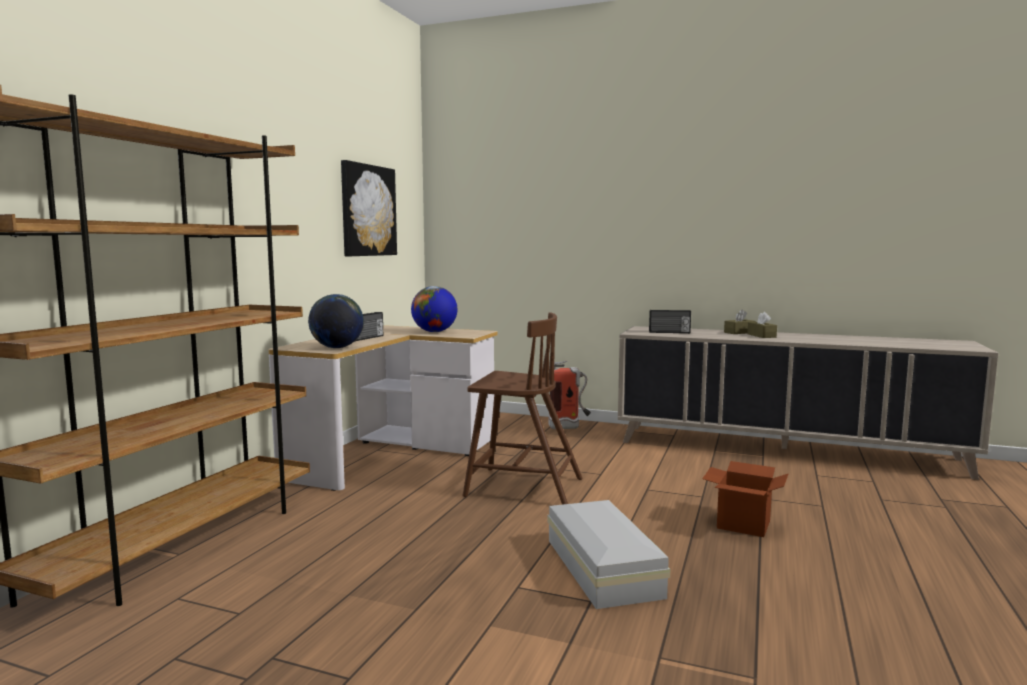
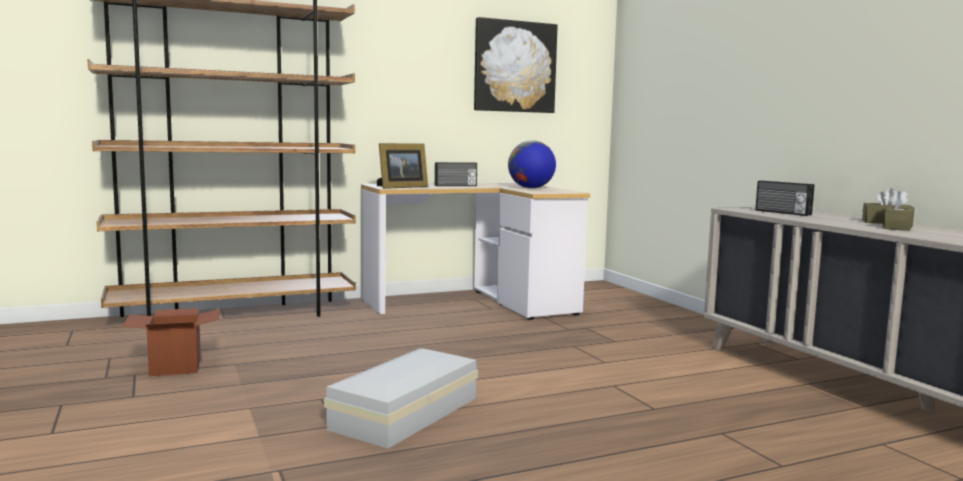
camera: 45 degrees right, 0 degrees up
(337, 348) = (400, 187): globe -> picture frame
(521, 487) = (506, 349): brown chair -> none
(569, 427) = (690, 324): fire extinguisher -> none
(743, 524) = (624, 440): cardboard box -> cardboard box (176, 367)

